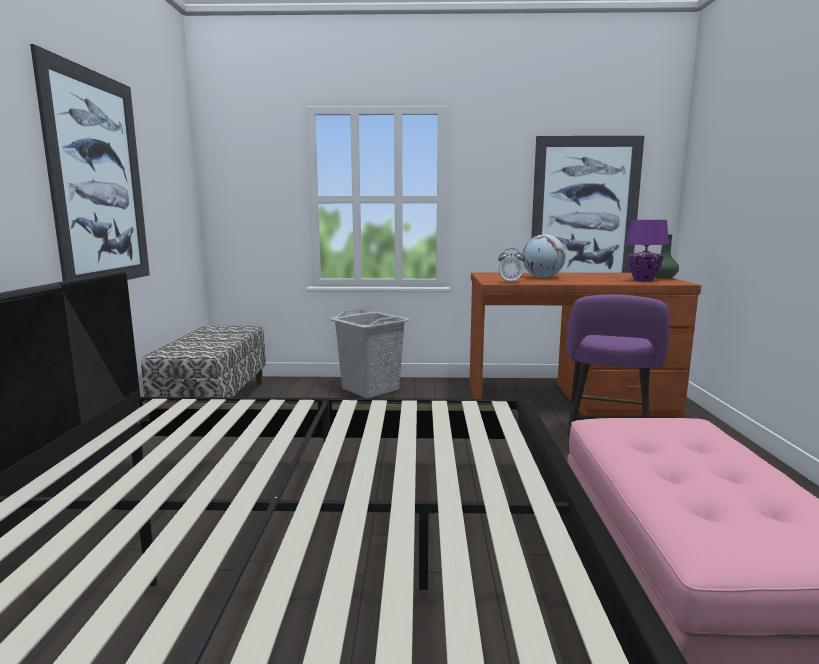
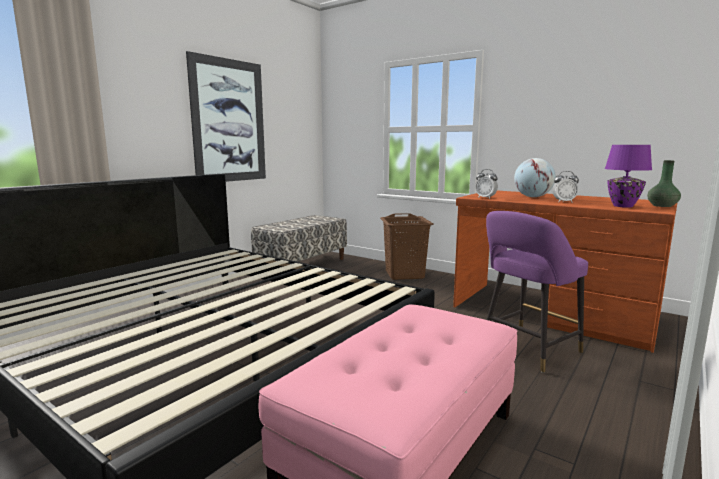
camera: 35 degrees right, 0 degrees up
(370, 389) = (405, 274): grey laundry basket -> brown laundry basket
(584, 211) = (610, 137): picture -> none
(587, 280) = (564, 202): none -> alarm clock

